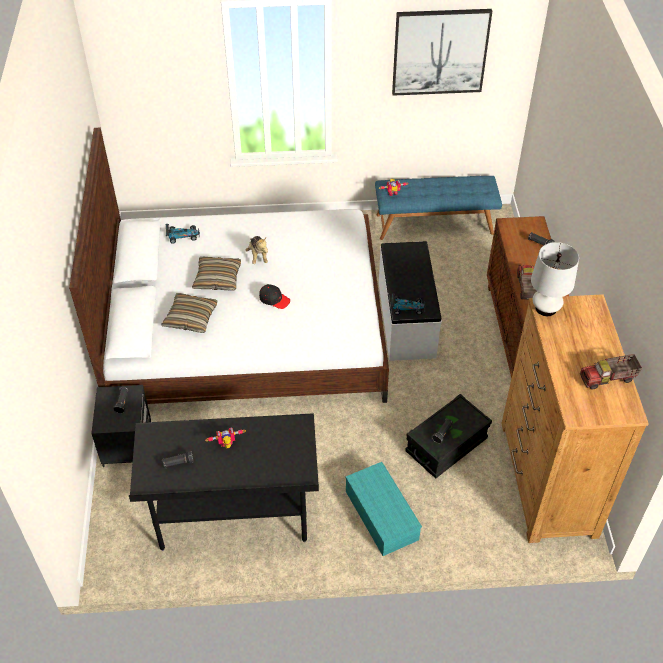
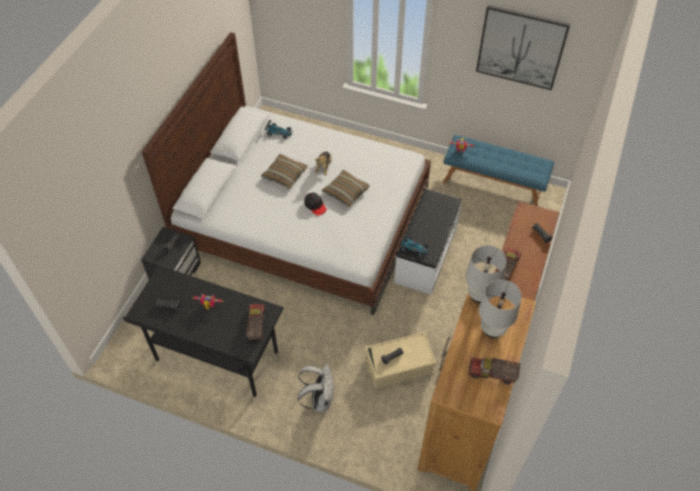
camera: 25 degrees right, 5 degrees up
(191, 318) = (249, 199): pillow -> pillow (346, 192)
(295, 444) = (256, 325): none -> toy truck
(380, 514) = (319, 399): turquoise storage box -> white backpack
(446, 445) = (399, 367): black storage box -> beige storage box
(580, 336) = (492, 329): none -> white table lamp

